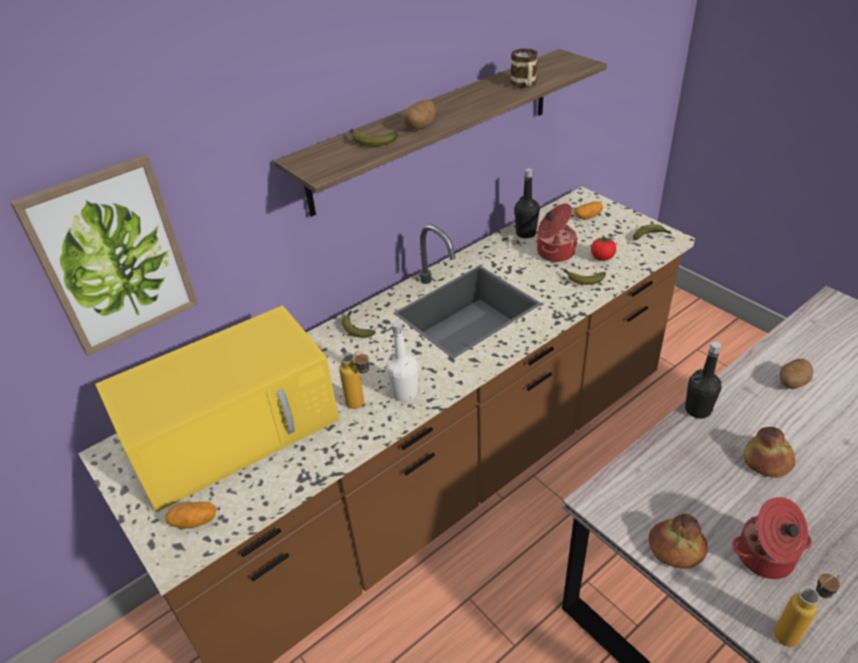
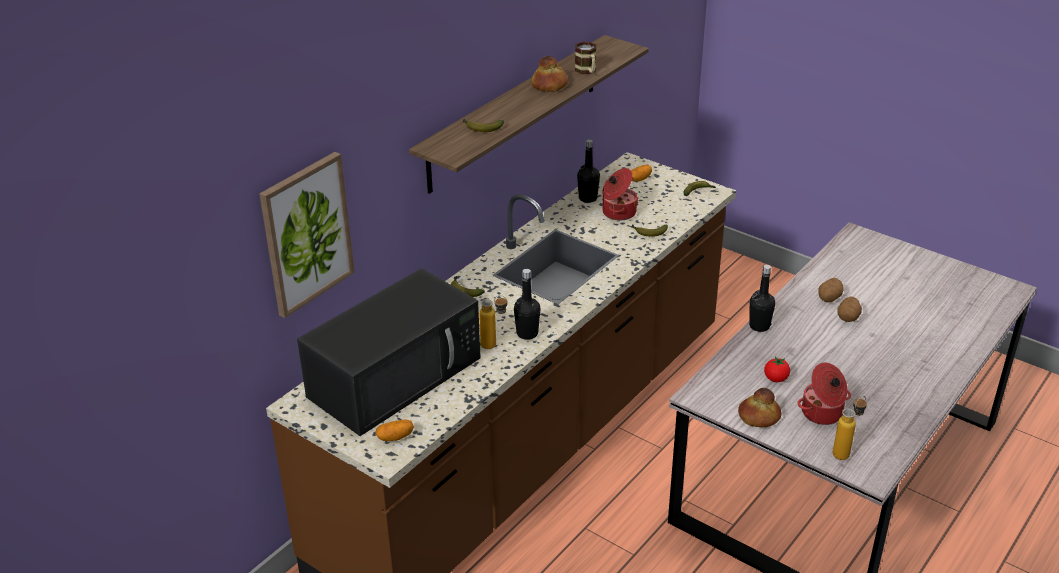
camera: 15 degrees left, 5 degrees down
(236, 430) = (396, 375): yellow microwave -> black microwave
(404, 393) = (527, 333): white bottle -> black bottle
(420, 126) = (516, 113): potato -> potato (848, 317)
(602, 258) = (661, 213): tomato -> tomato (775, 379)
(767, 461) = (816, 354): bread -> bread (550, 85)

